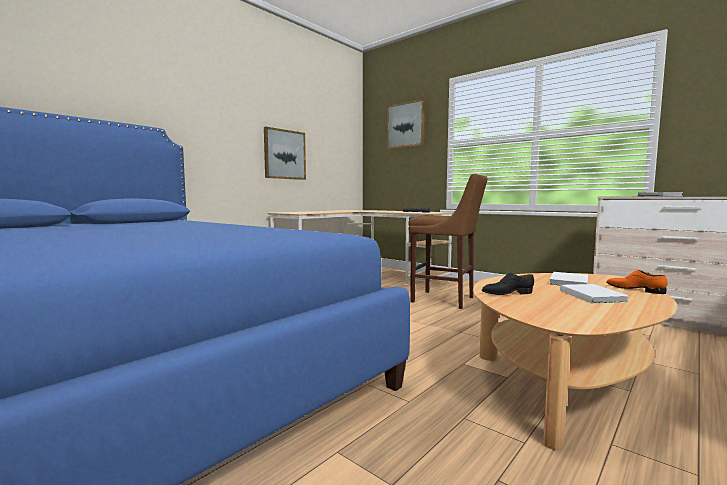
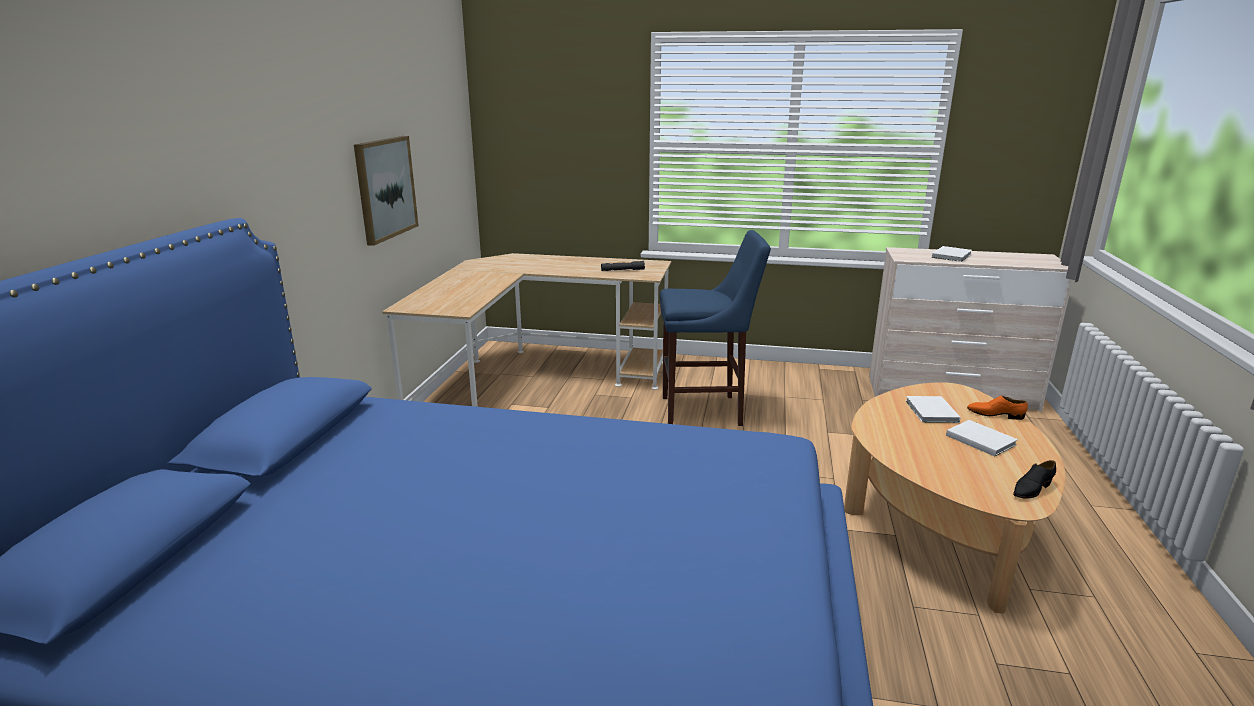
camera: 30 degrees left, 15 degrees up
(406, 125) = (566, 101): picture -> none
(446, 300) = (706, 411): brown stool -> blue stool
(507, 293) = (913, 457): black shoe -> black shoe (1031, 489)

